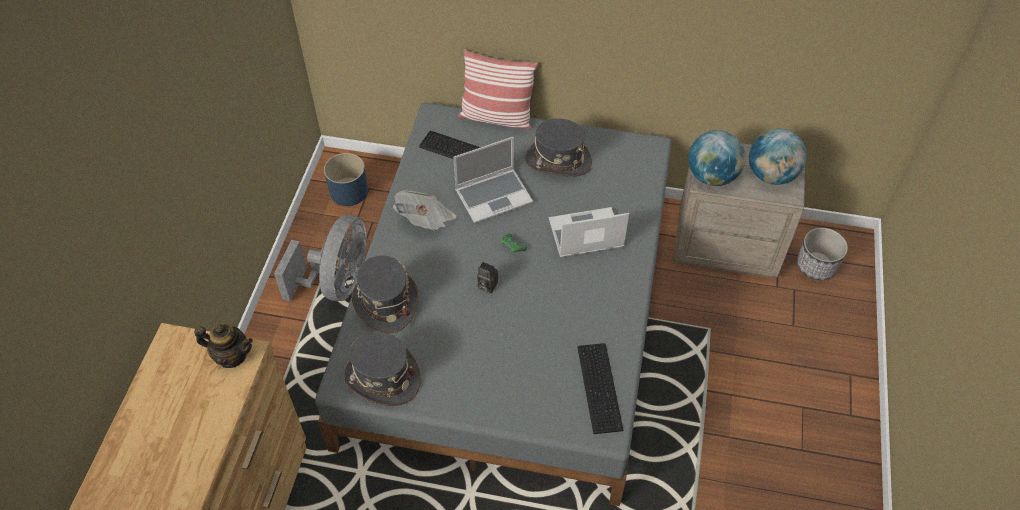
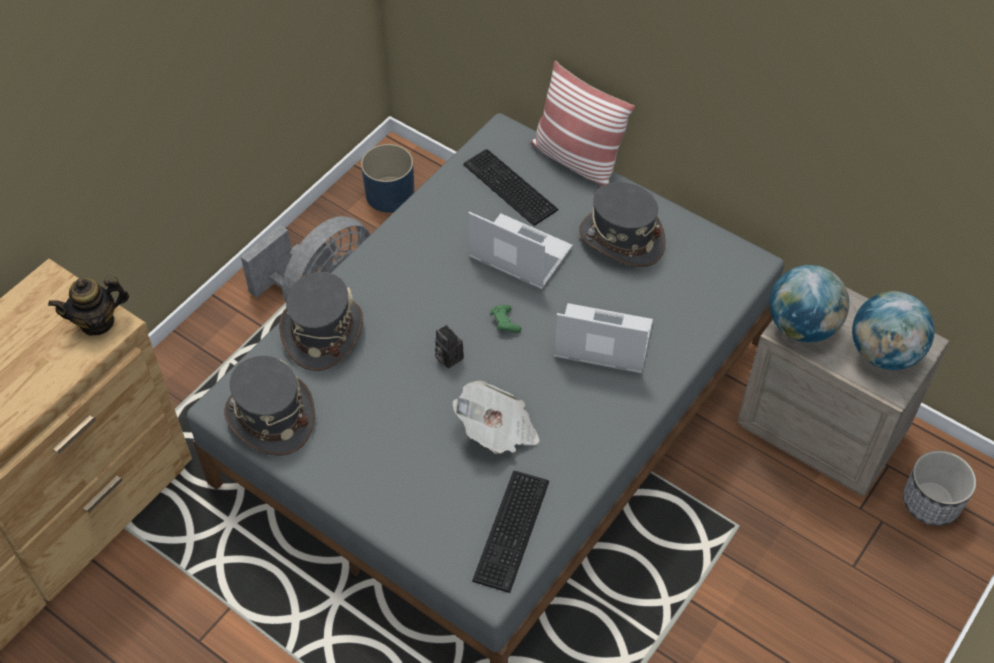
camera: 25 degrees right, 0 degrees up
(232, 356) = (97, 322): teapot -> teapot turned 120 degrees clockwise
(426, 220) = (422, 253): newspaper -> newspaper (497, 431)
(494, 196) = (518, 254): laptop -> laptop turned 150 degrees counterclockwise

